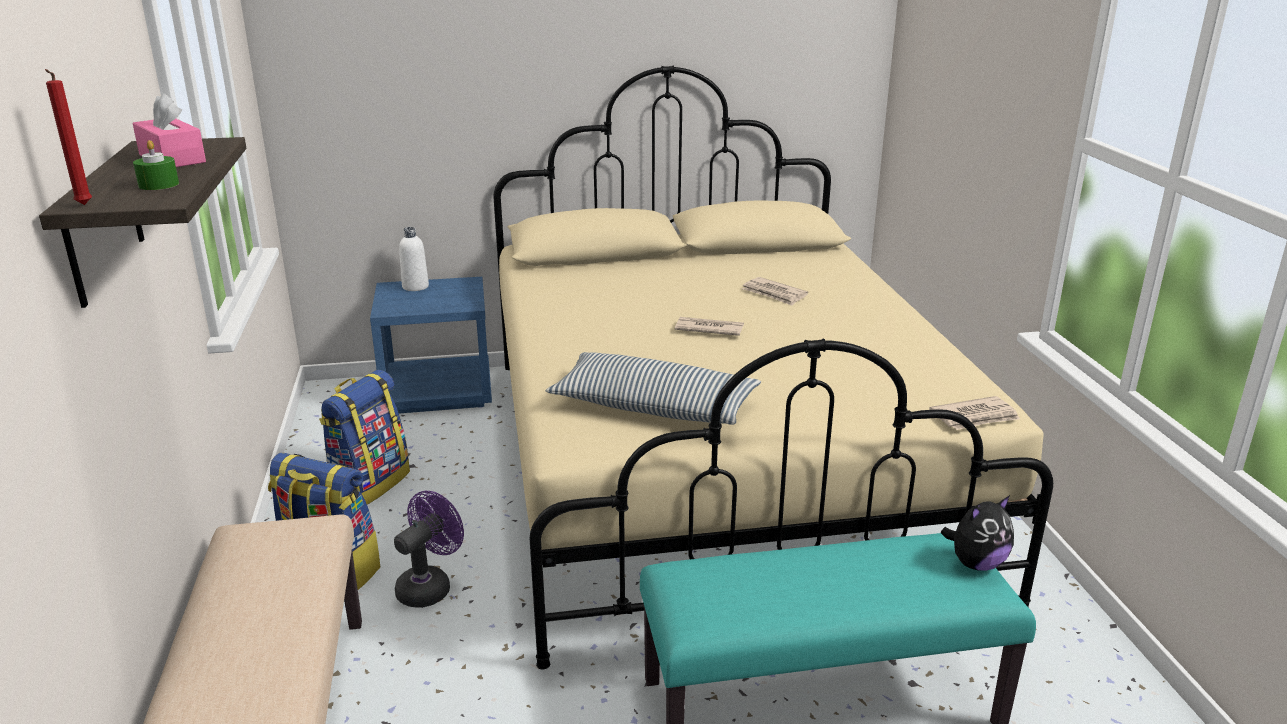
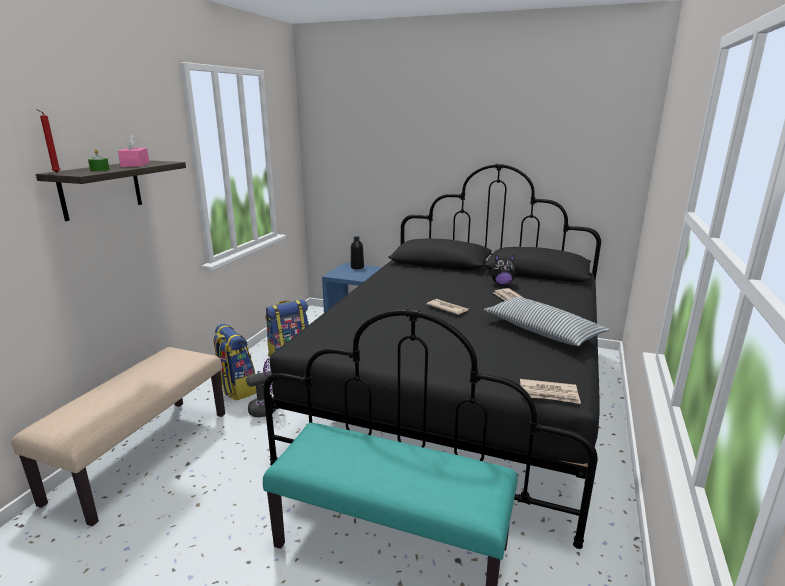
camera: 30 degrees right, 5 degrees down
(415, 287) = (357, 267): white bottle -> black bottle
(653, 406) = (366, 338): pillow -> pillow (542, 331)
(715, 466) = (460, 394): beige bed -> black bed
(976, 563) = (490, 489): plush toy -> plush toy (502, 283)

